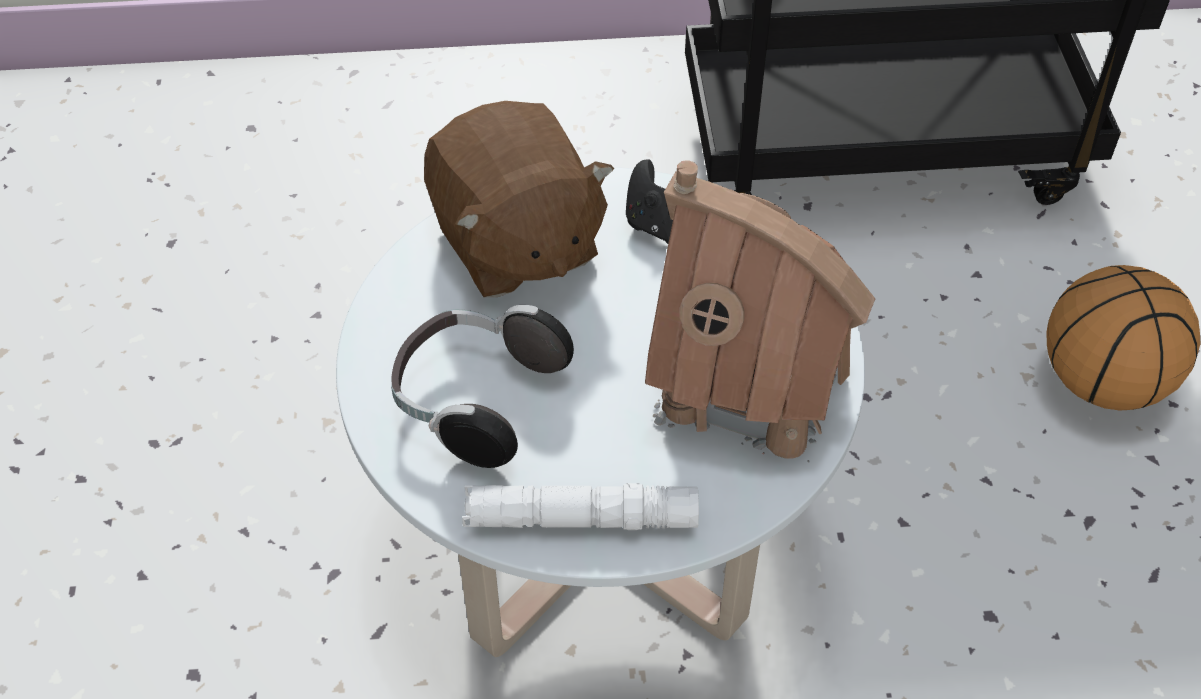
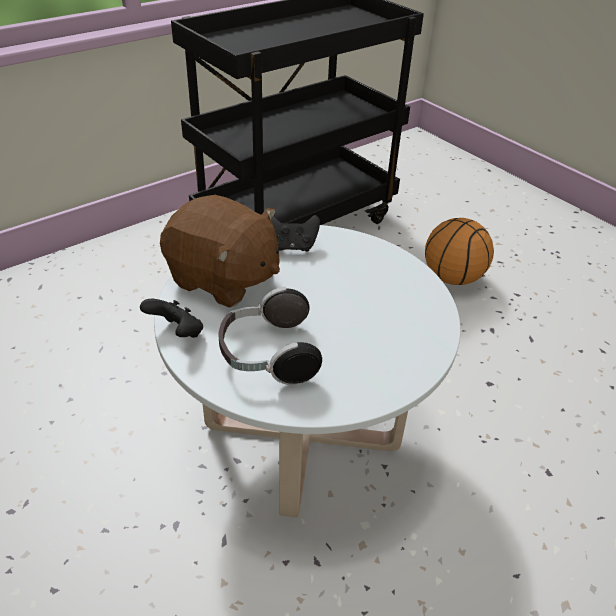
camera: 35 degrees left, 10 degrees down
(384, 306) = (177, 333): none -> black game controller
(580, 518) = (370, 384): white flashlight -> none
(750, 384) = (390, 293): toy house -> none

